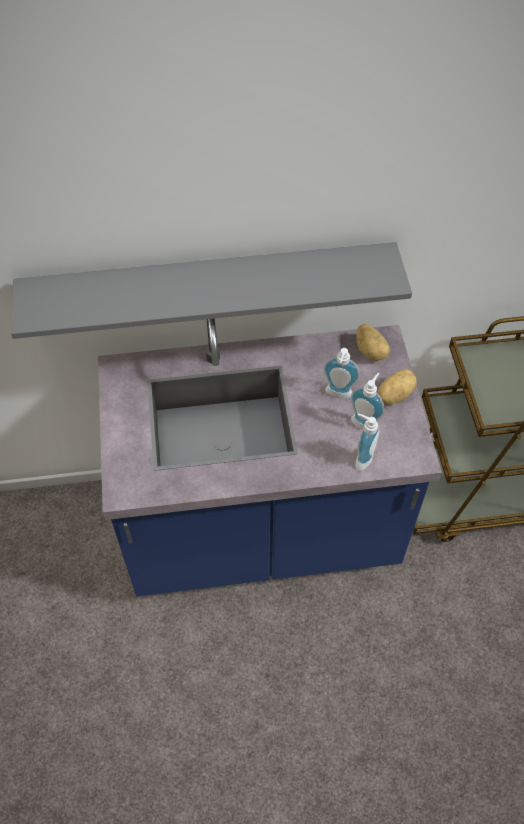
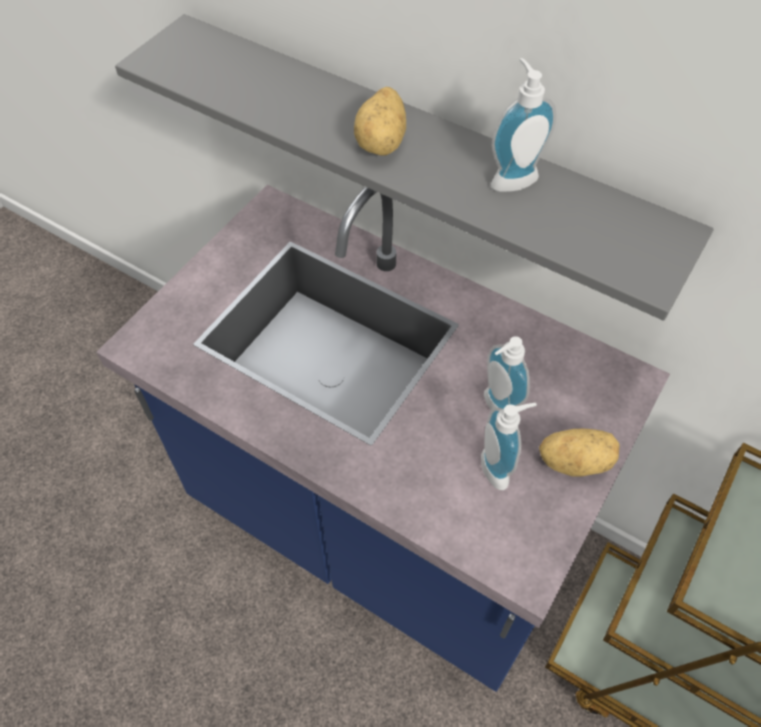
camera: 40 degrees right, 0 degrees up
(361, 457) = (447, 511): soap dispenser -> soap dispenser (511, 177)
(371, 351) = (596, 382): potato -> potato (383, 142)

